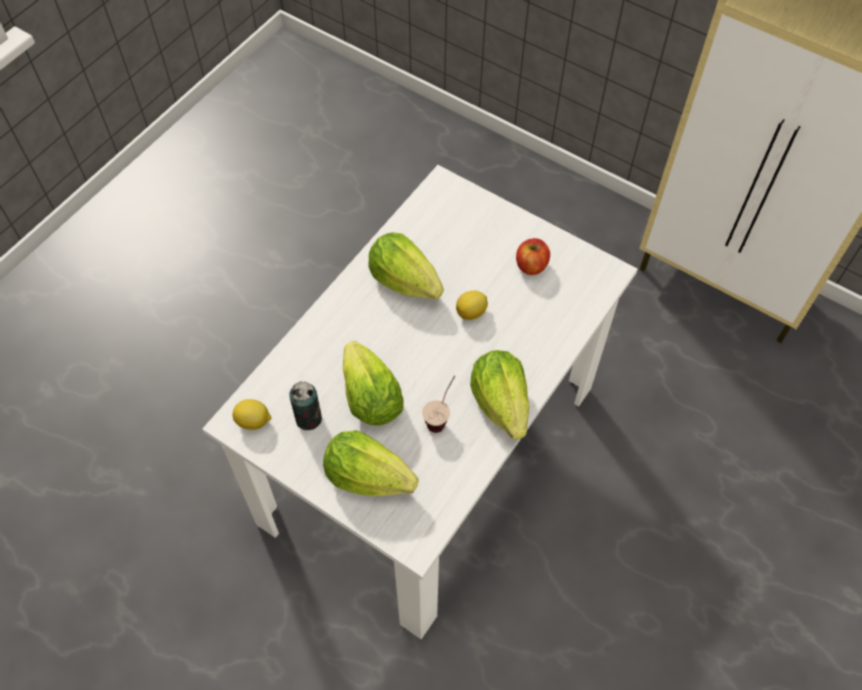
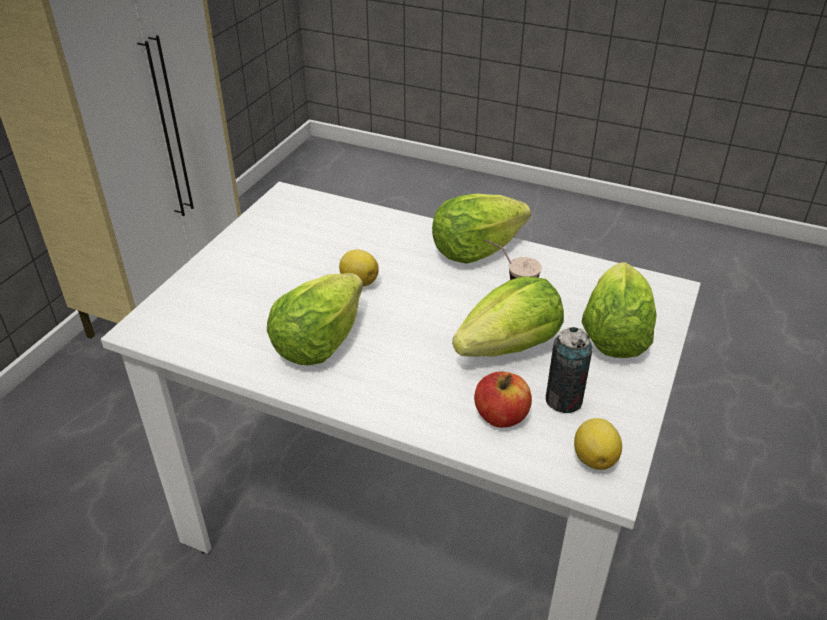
camera: 100 degrees left, 20 degrees down
(531, 265) = (282, 245): apple -> apple (501, 416)

